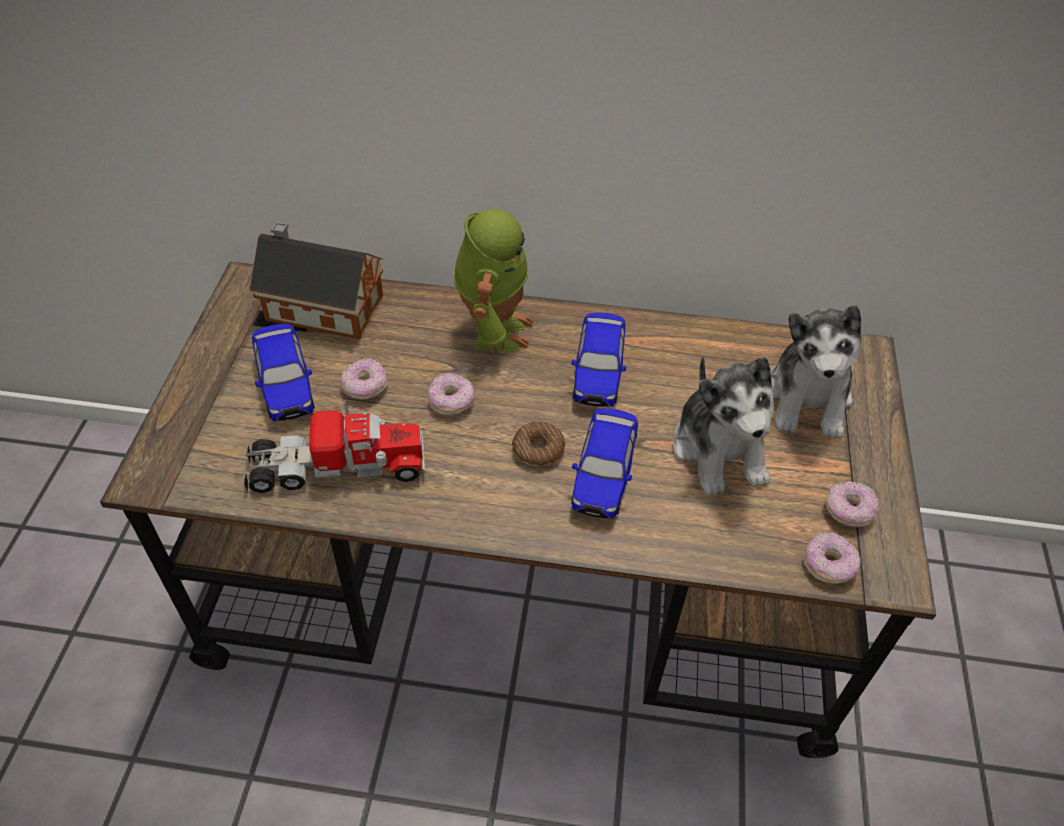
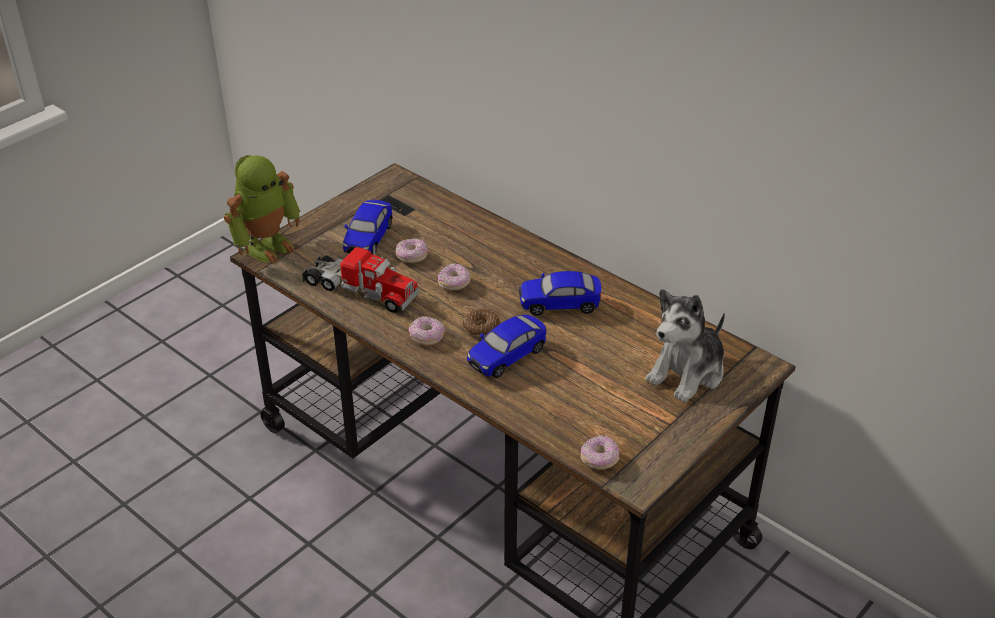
camera: 35 degrees right, 10 degrees down
(320, 306) = (424, 205): toy house -> none
(494, 329) = (517, 256): toy robot -> toy robot (267, 246)
(598, 373) = (559, 304): toy car -> toy car turned 45 degrees clockwise
(719, 450) = (595, 375): plush toy -> none
(848, 511) = (644, 440): donut -> donut (427, 337)

